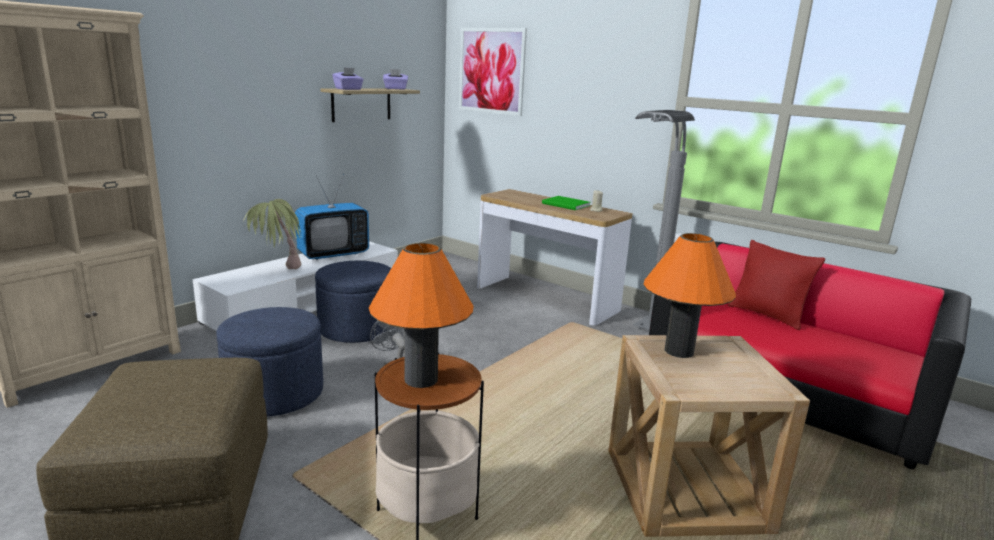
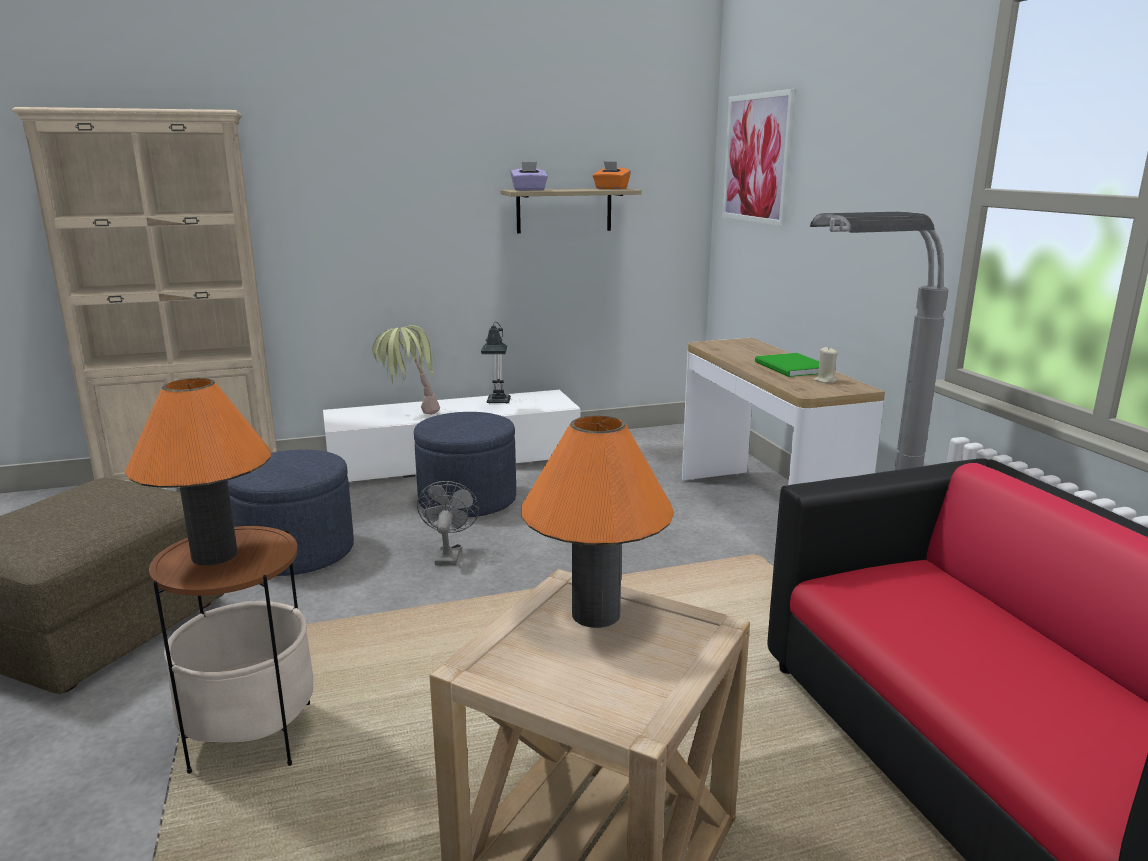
camera: 35 degrees right, 0 degrees up
(333, 254) = (498, 403): television -> table lamp
(395, 89) = (611, 188): purple tissue box -> orange tissue box
(767, 315) = (998, 614): red pillow -> none

